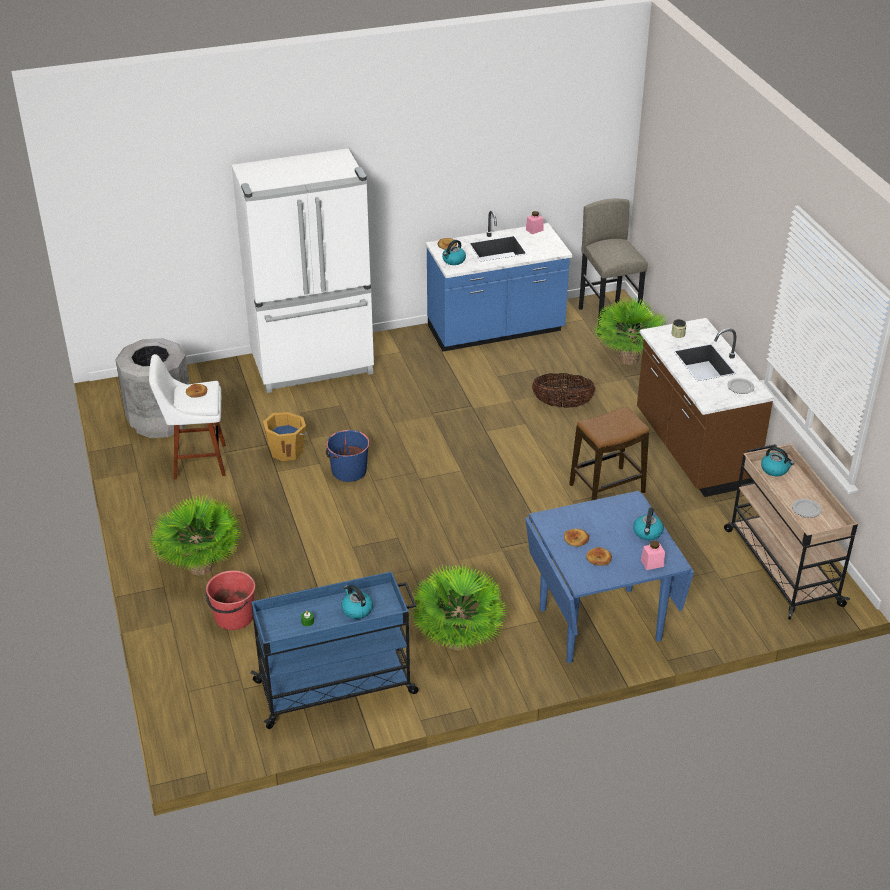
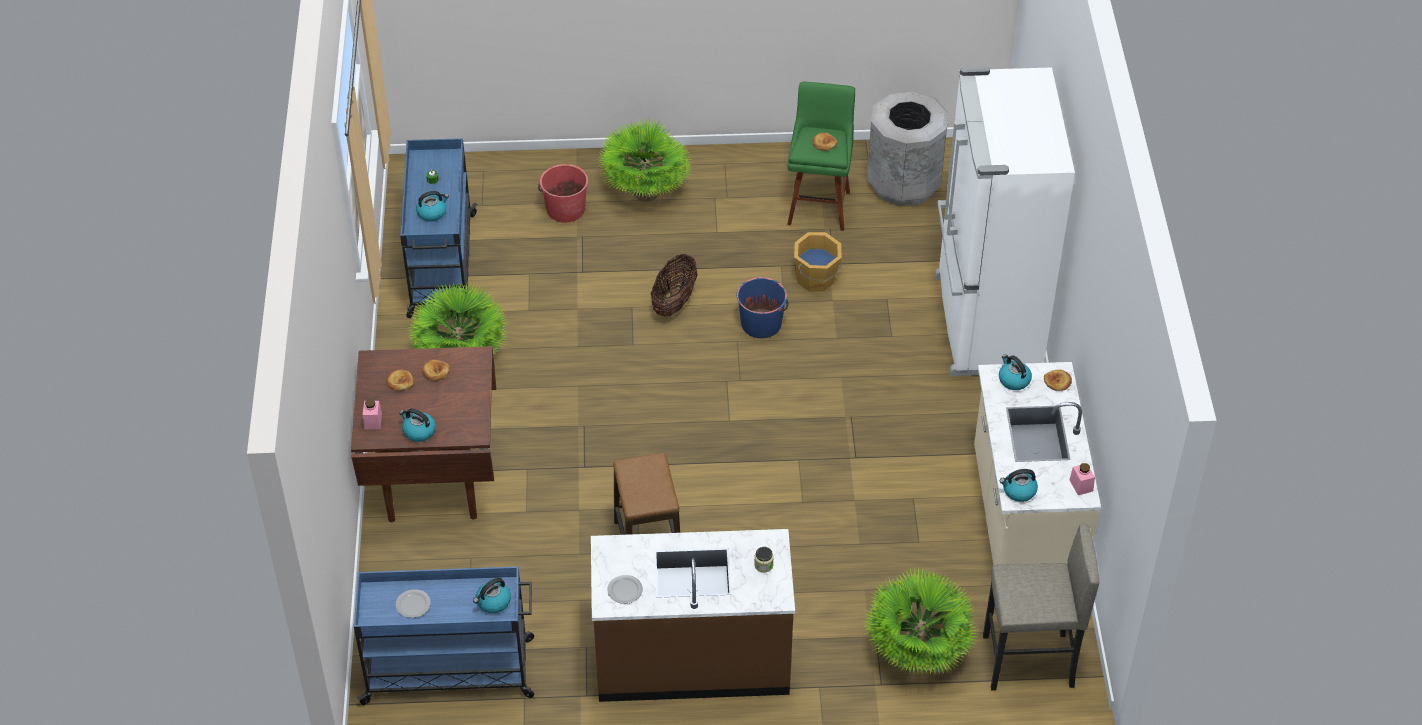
camera: 105 degrees right, 10 degrees up
(196, 462) = (819, 205): white stool -> green stool
(496, 331) = (1023, 522): blue counter -> beige counter
(552, 250) = (1018, 491): none -> kettle
(562, 404) = (830, 550): basket -> basket (674, 302)
(600, 625) = (433, 477): blue dining table -> brown dining table
(781, 566) = (450, 671): beige cart -> blue cart

